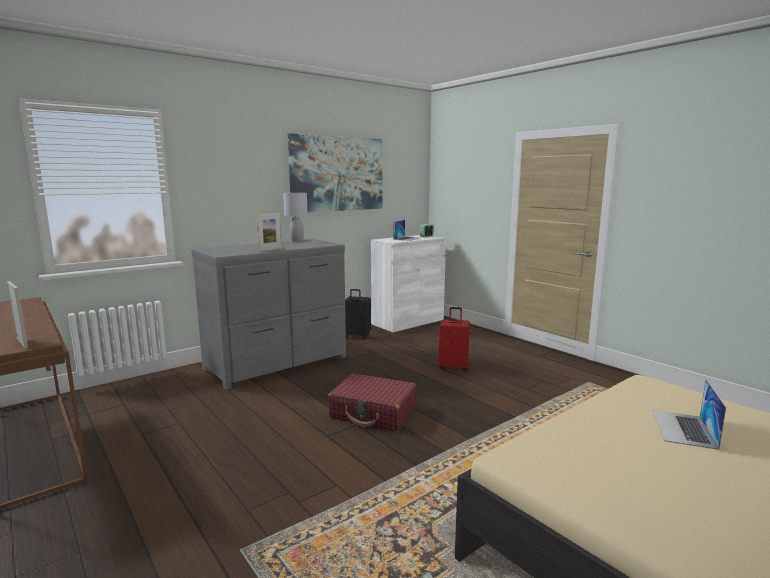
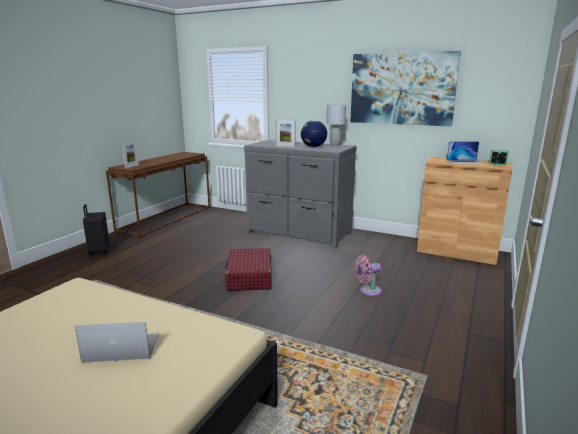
camera: 65 degrees right, 5 degrees up
(292, 245) = (313, 147): none -> globe
(357, 337) = (383, 242): black suitcase -> black suitcase (99, 252)
(408, 322) = (456, 251): white cabinet -> brown cabinet
(454, 367) = (368, 291): red suitcase -> pink fan

